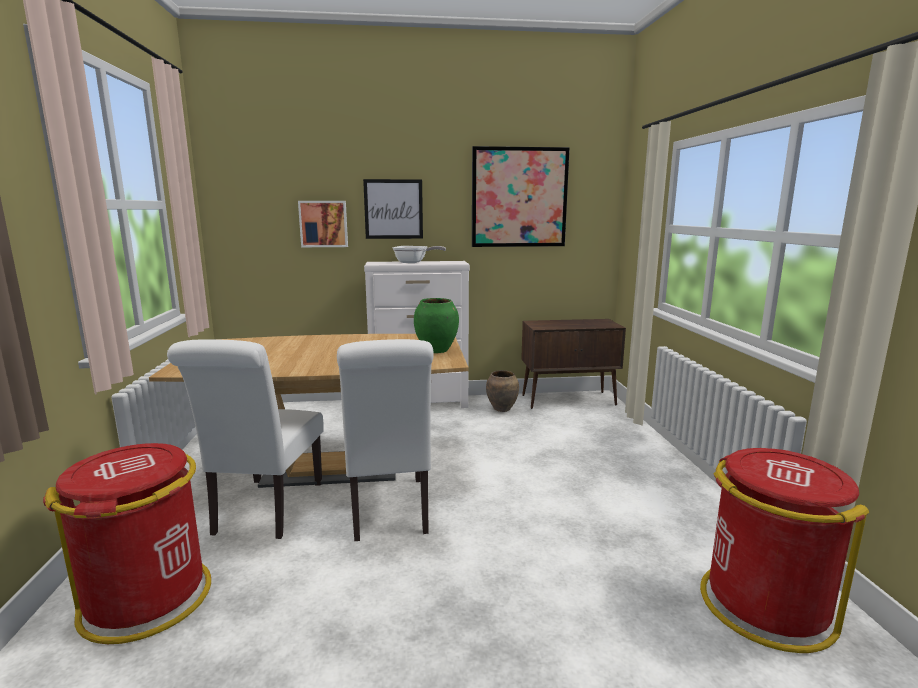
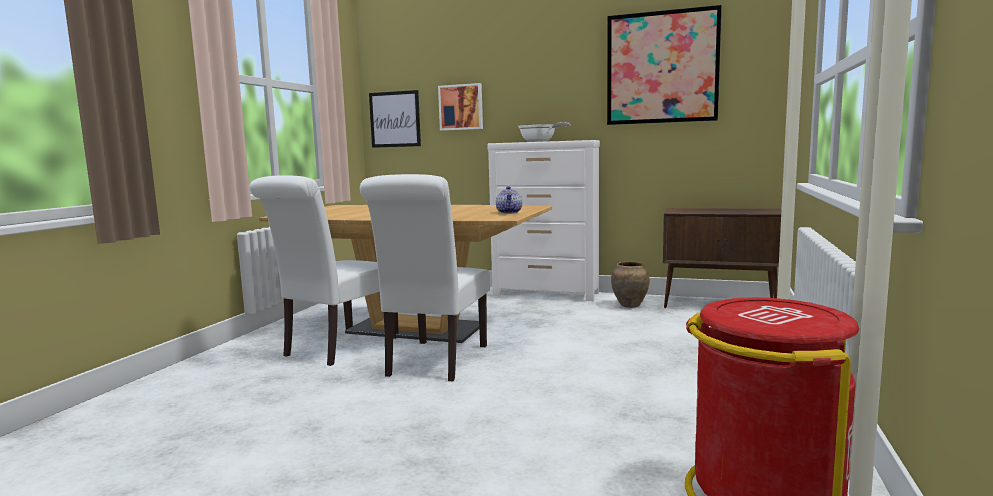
camera: 25 degrees right, 5 degrees down
(148, 599) = (210, 383): red trash can -> none
(393, 209) = (526, 89): picture -> picture (395, 119)
(436, 350) = (509, 212): green vase -> teapot

